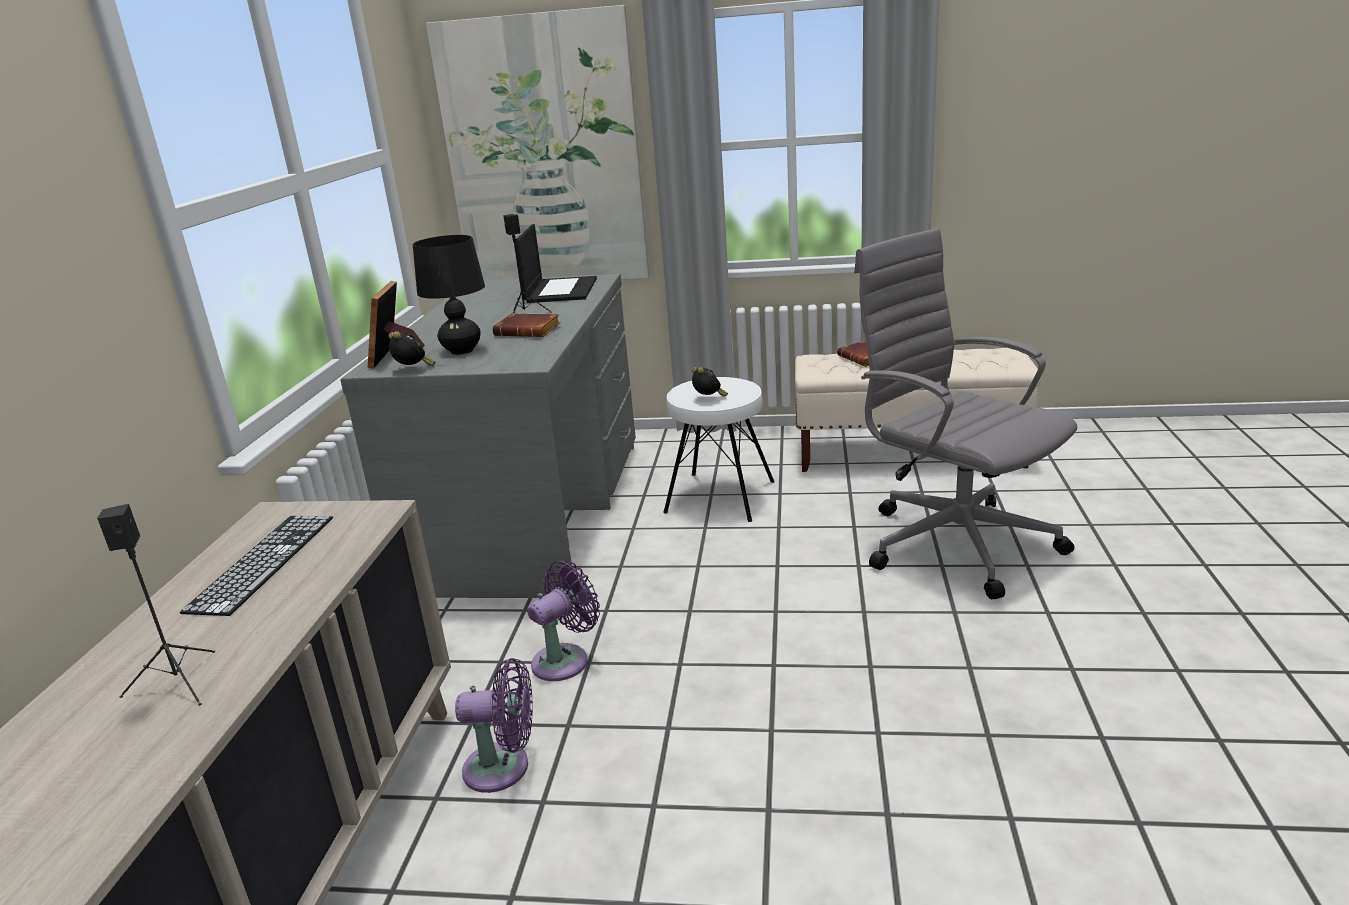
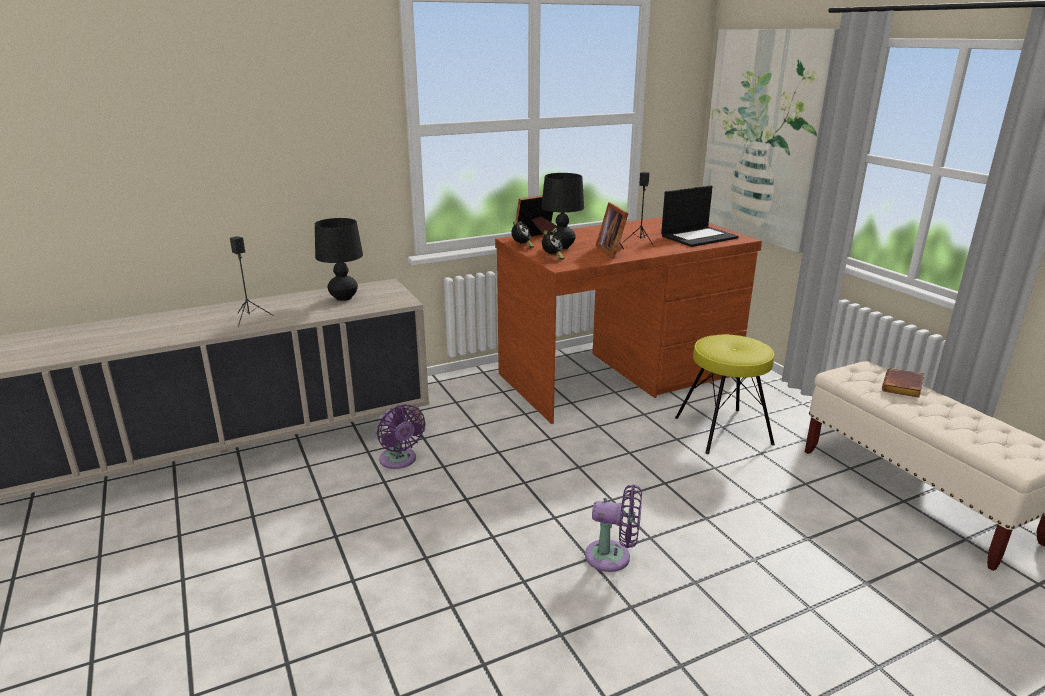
camera: 55 degrees right, 0 degrees up
(263, 562) = (343, 298): keyboard -> black table lamp
(529, 331) = (613, 251): brown book -> picture frame
(533, 512) = (620, 376): grey desk -> brown desk
(565, 660) = (494, 444): purple fan -> purple fan (613, 557)
(709, 399) = (716, 349): alarm clock -> alarm clock (552, 257)
(720, 497) = (722, 431): white stool -> yellow stool
(954, 542) = (797, 557): grey office chair -> none

